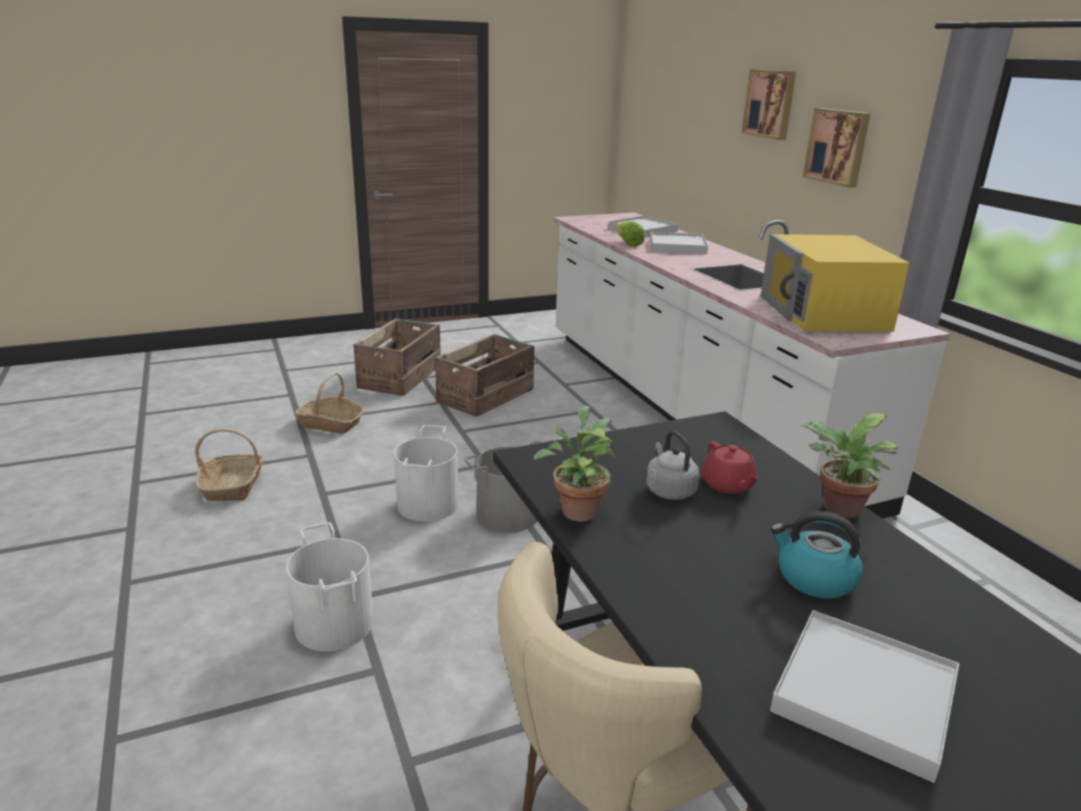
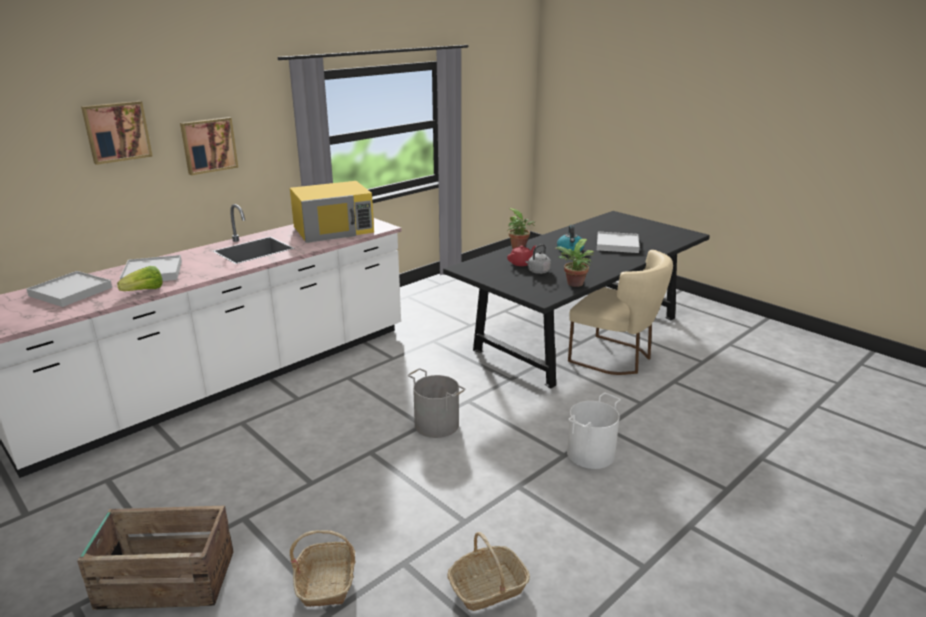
camera: 110 degrees left, 0 degrees up
(428, 504) = (445, 461): white bucket -> none
(487, 396) = (218, 491): crate -> none

